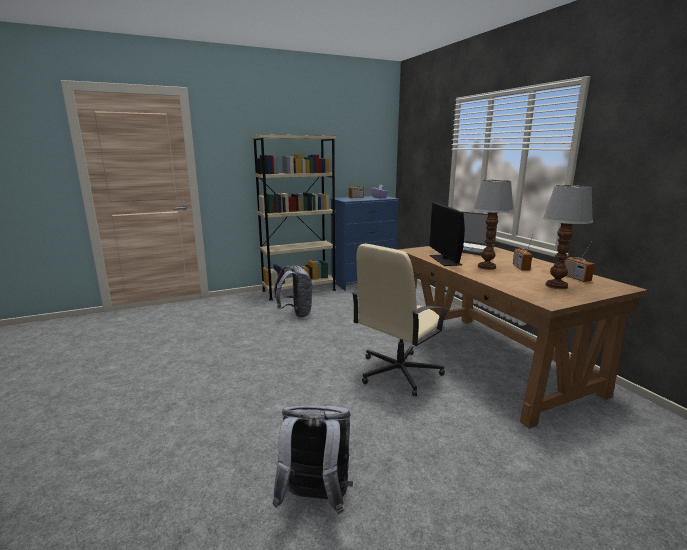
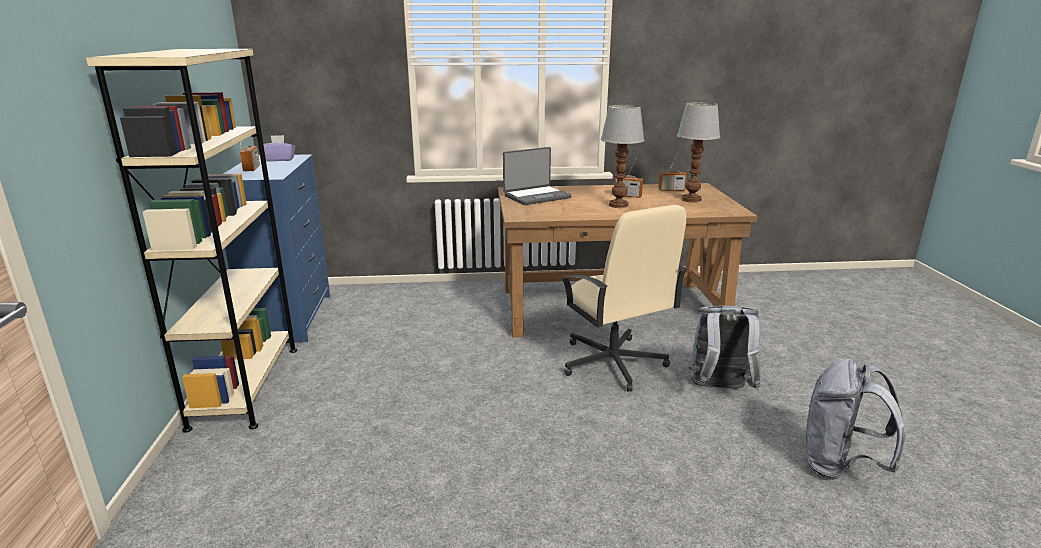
camera: 70 degrees left, 5 degrees up
(296, 313) = (360, 407): grey backpack -> grey backpack (719, 389)
(445, 260) = (579, 213): monitor -> none

